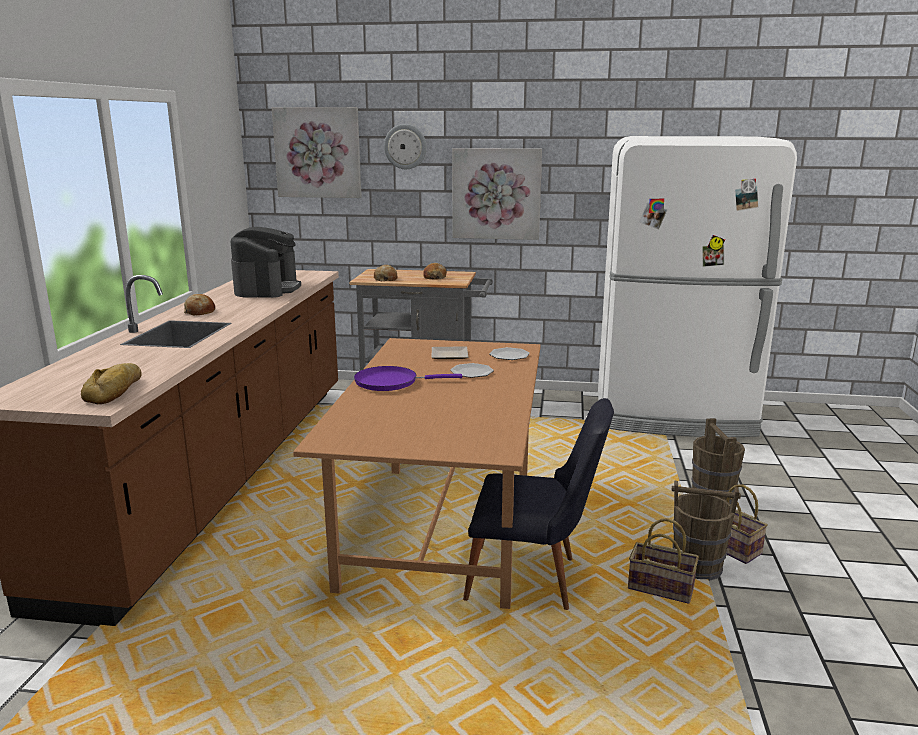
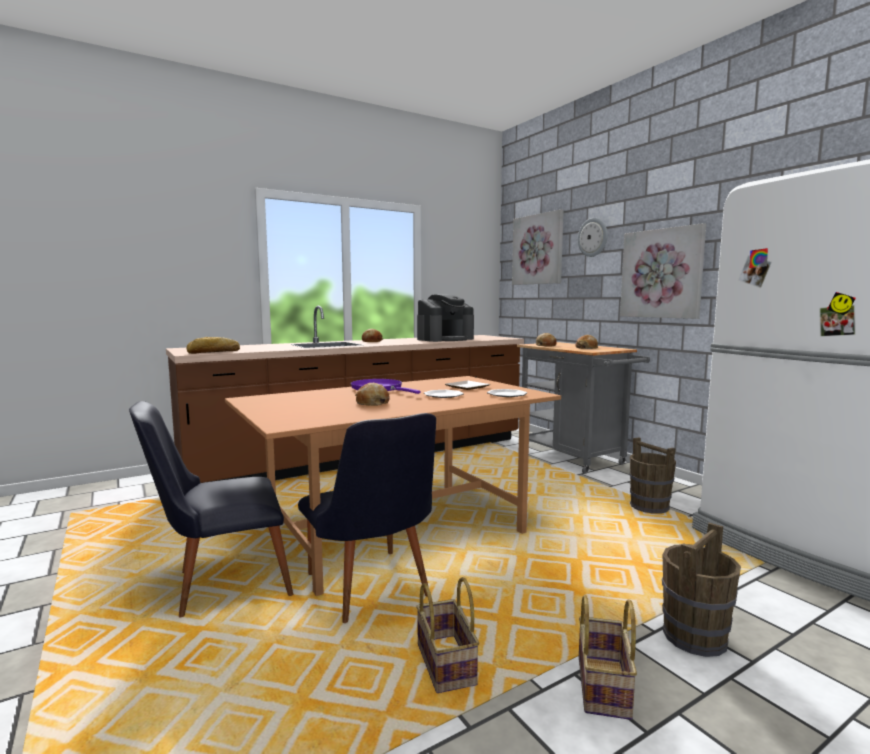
camera: 50 degrees right, 10 degrees down
(419, 656) = (220, 585): none -> black chair
(456, 401) = (372, 403): none -> bread
(697, 566) = (523, 675): brown bucket -> brown bucket (649, 507)

